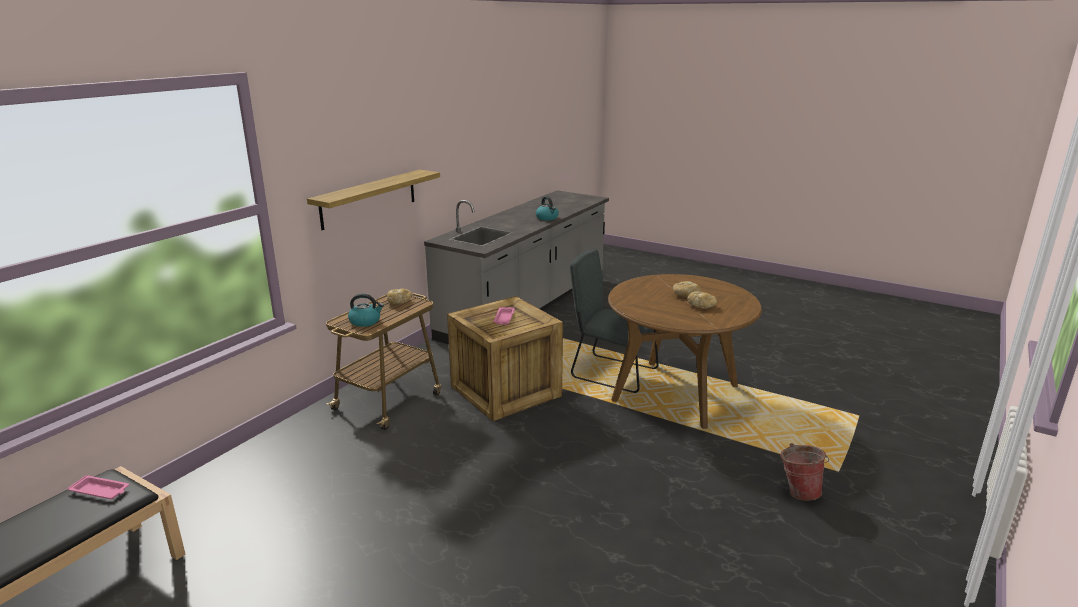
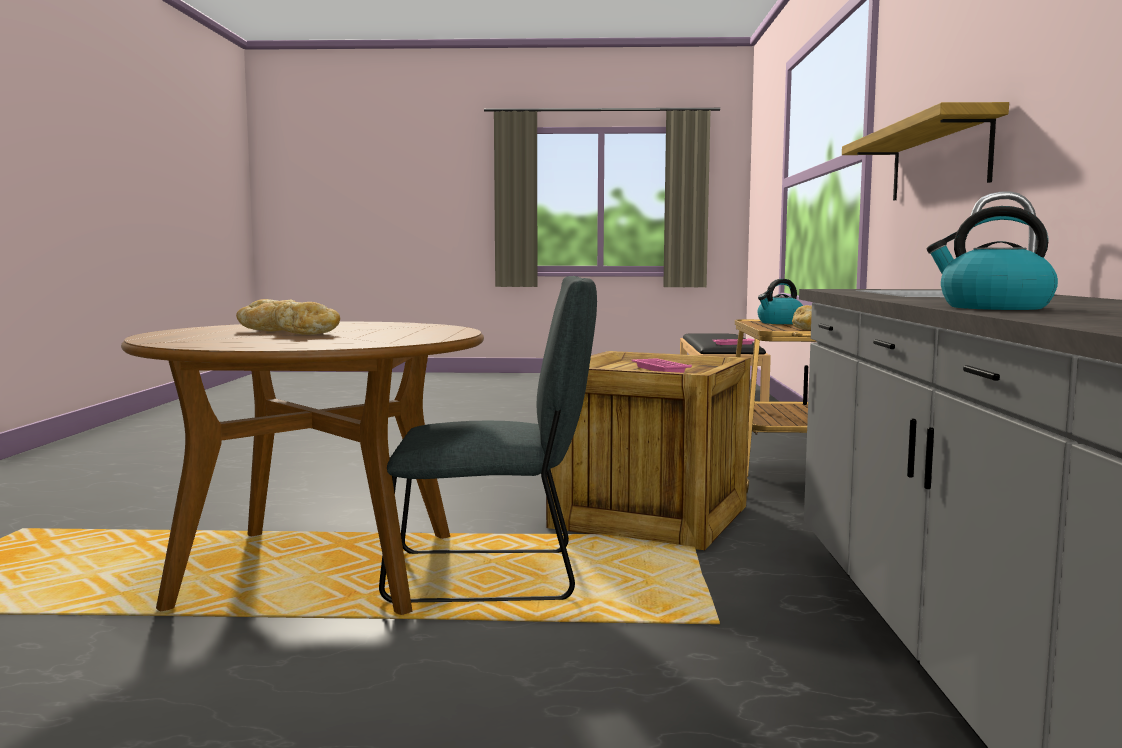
camera: 150 degrees right, 15 degrees down
(798, 491) = (114, 506): bucket -> none

